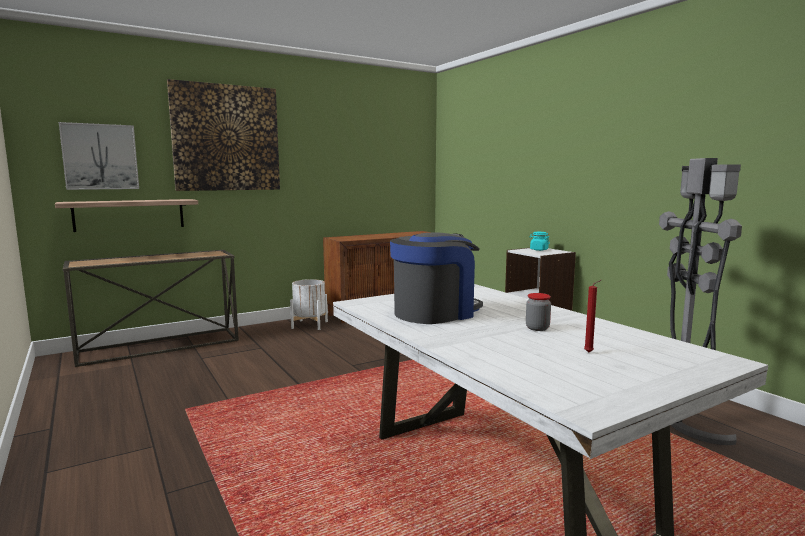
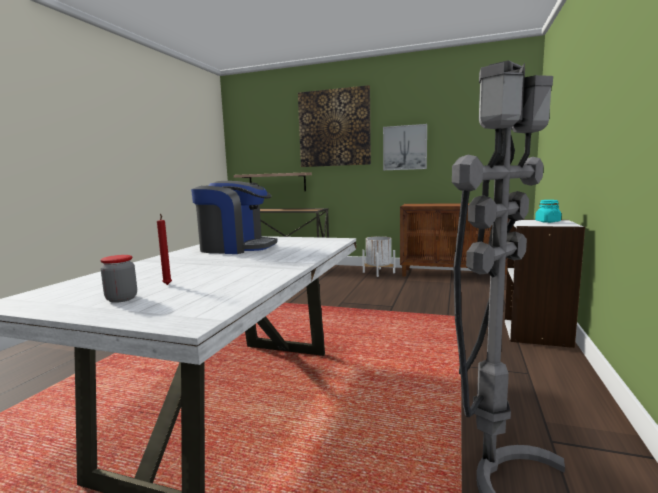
camera: 50 degrees right, 0 degrees up
(100, 157) = (263, 147): picture -> picture (405, 147)
(537, 328) = (228, 267): jar -> jar (121, 299)

